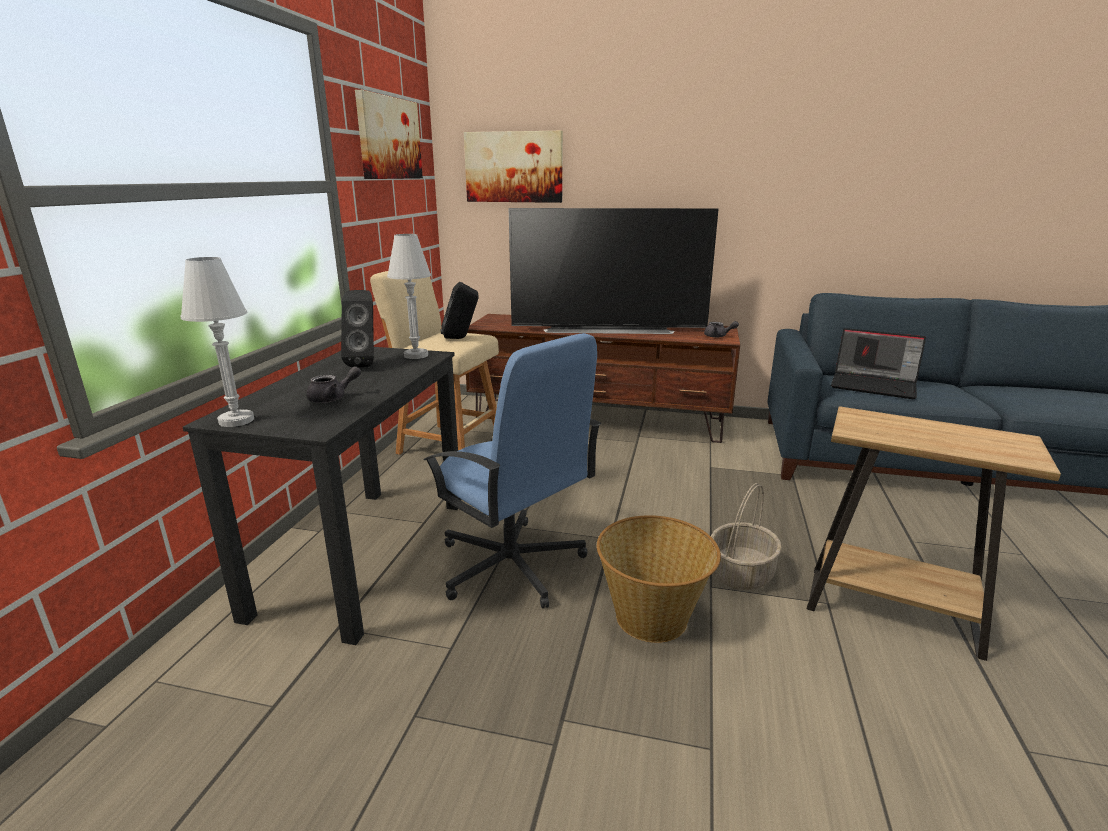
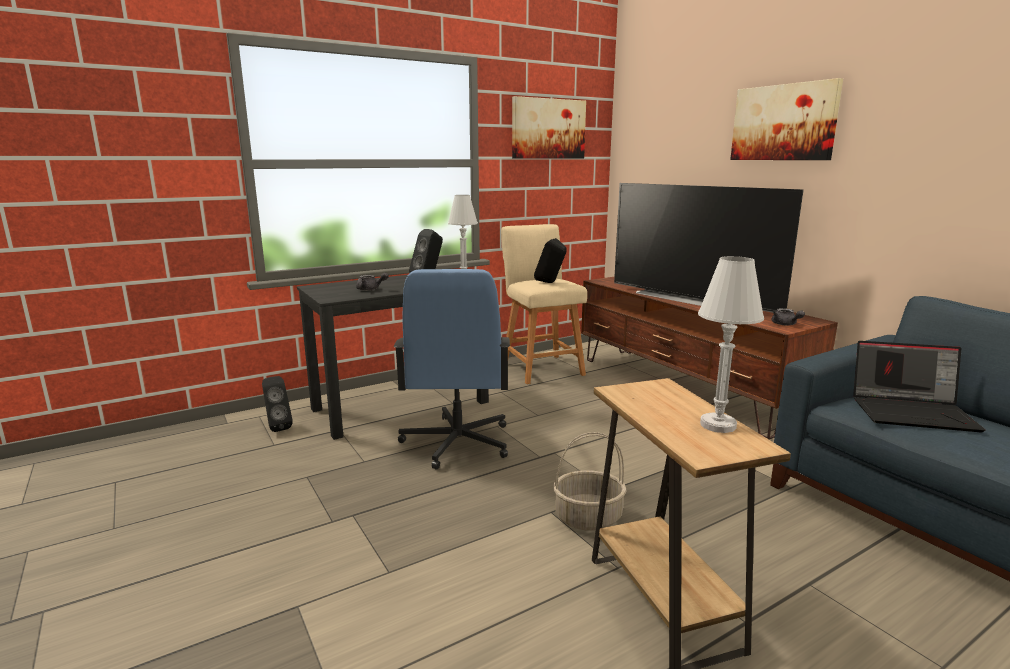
camera: 45 degrees right, 5 degrees down
(227, 678) = (277, 427): none -> black speaker
(236, 420) = (316, 288): white table lamp -> white table lamp (718, 425)
(514, 167) = (660, 149): picture -> picture (783, 123)
(652, 617) = (481, 504): basket -> none
(874, 385) = (912, 412): laptop -> laptop turned 60 degrees counterclockwise

